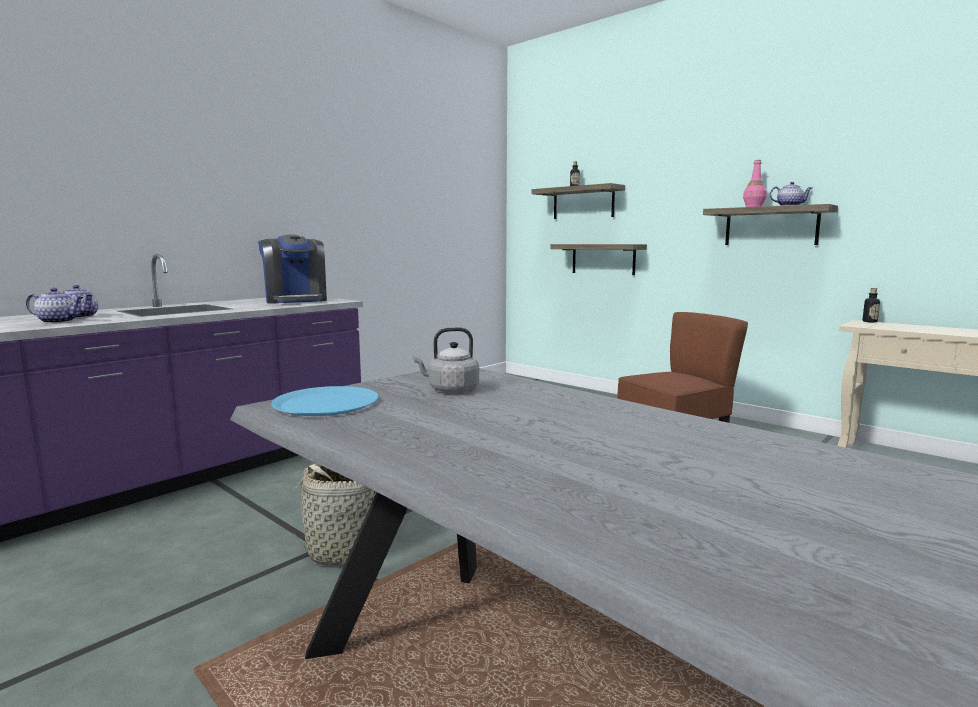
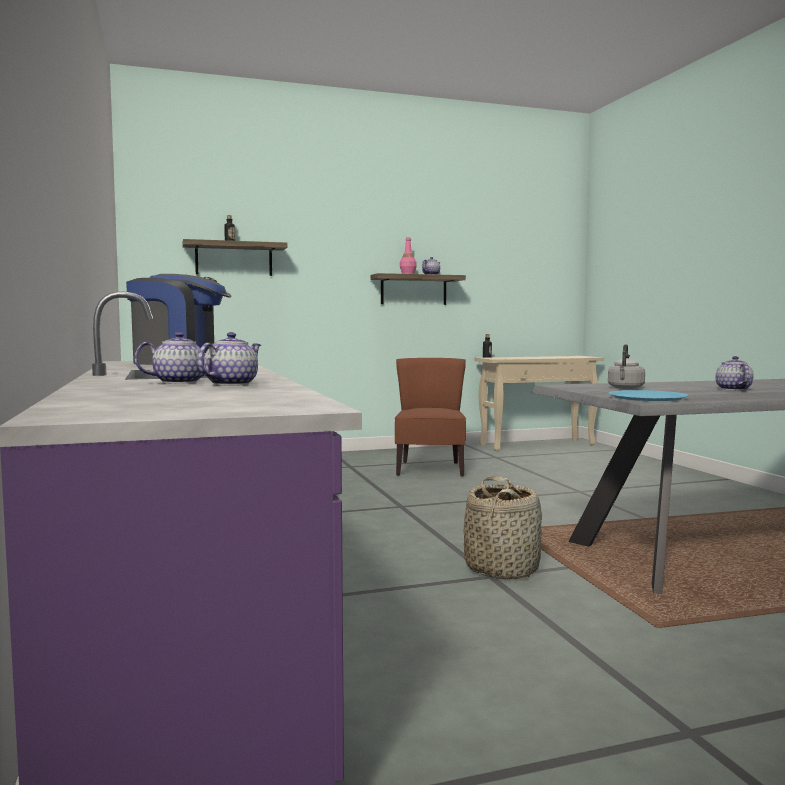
camera: 60 degrees left, 5 degrees down
(513, 432) = (732, 389): none -> teapot
(603, 259) = (262, 318): shelf -> none

